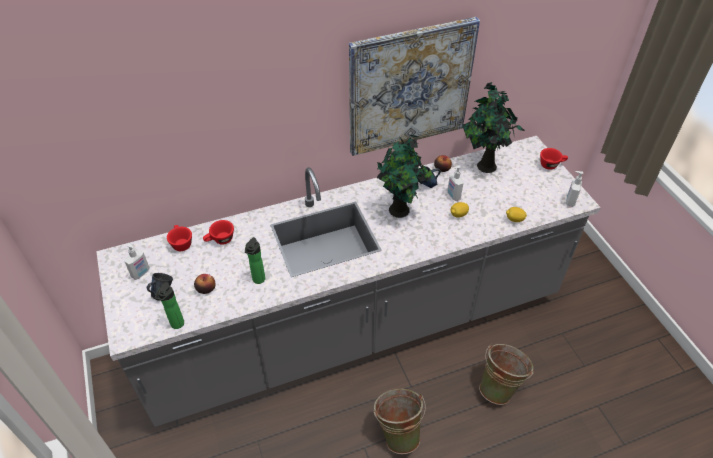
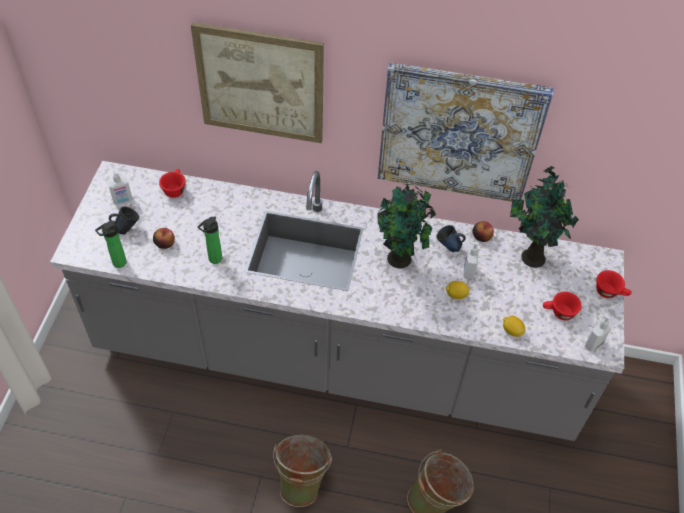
camera: 30 degrees right, 5 degrees up
(220, 240) = (209, 203): red cup -> red cup (558, 313)
(239, 109) = (260, 84): none -> picture

